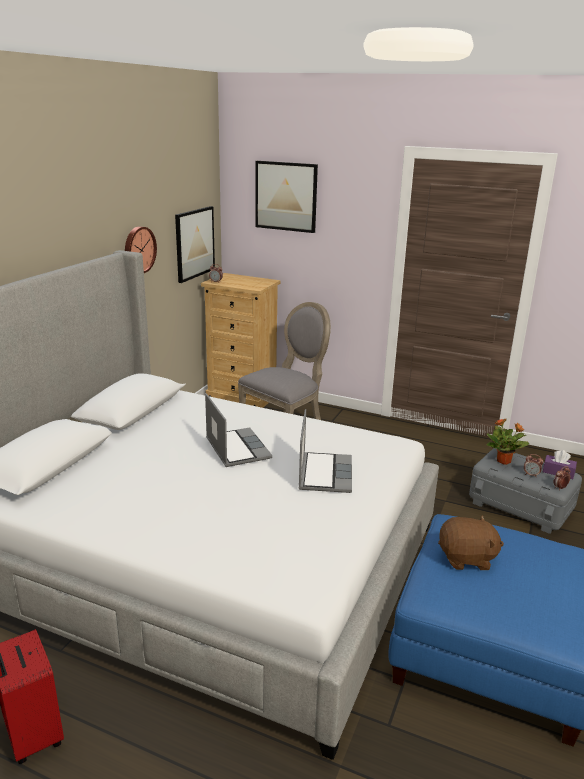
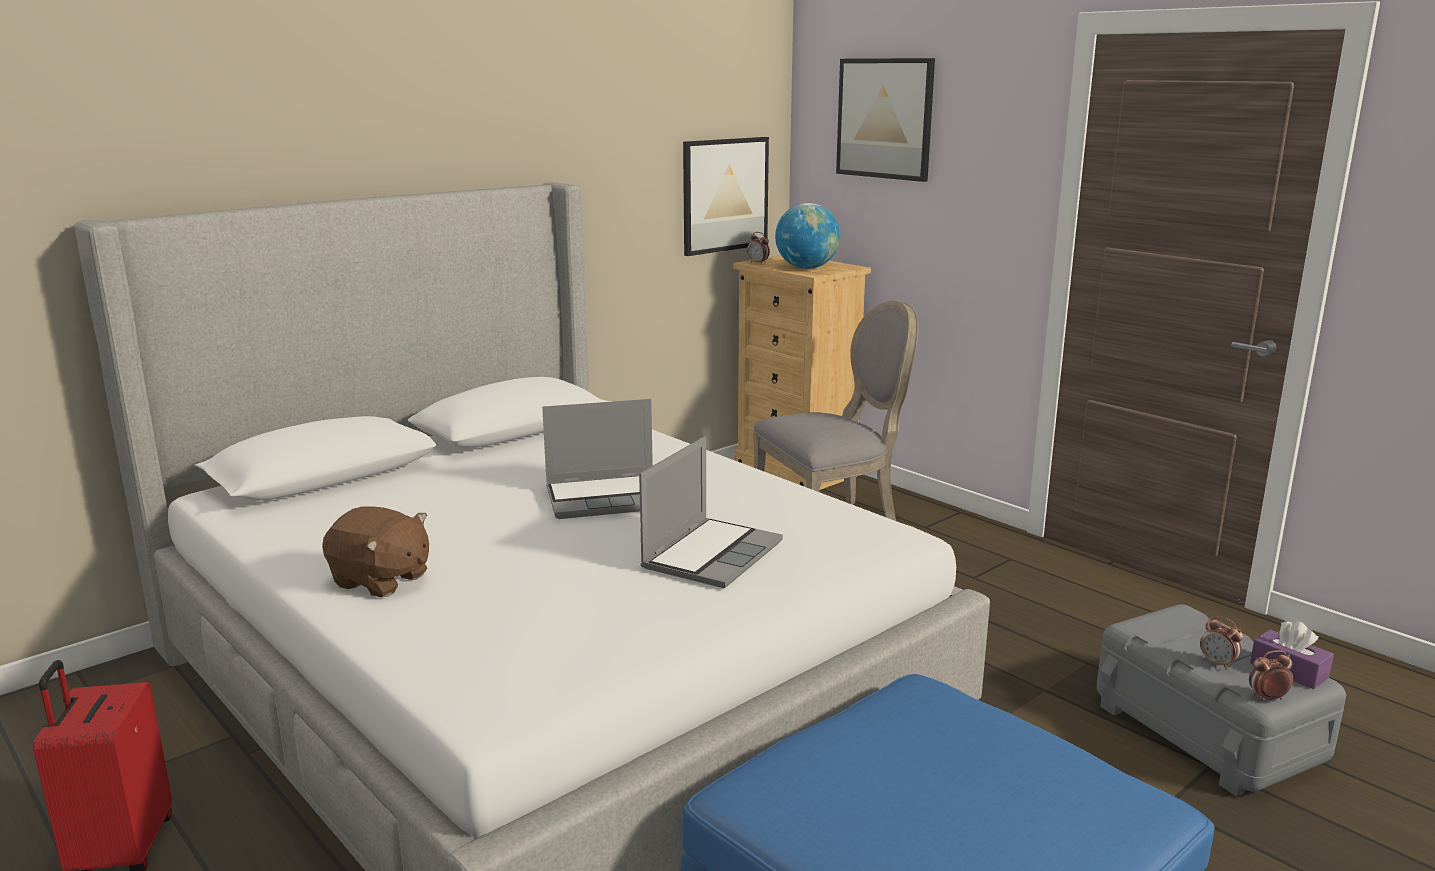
camera: 25 degrees right, 5 degrees down
(138, 249) = (599, 188): wall clock -> none
(236, 448) = (607, 498): laptop -> laptop turned 75 degrees clockwise
(247, 284) = (806, 268): none -> globe
(466, 559) = (884, 749): brown plush toy -> brown plush toy (381, 580)
(504, 461) = (1175, 630): potted plant -> none

